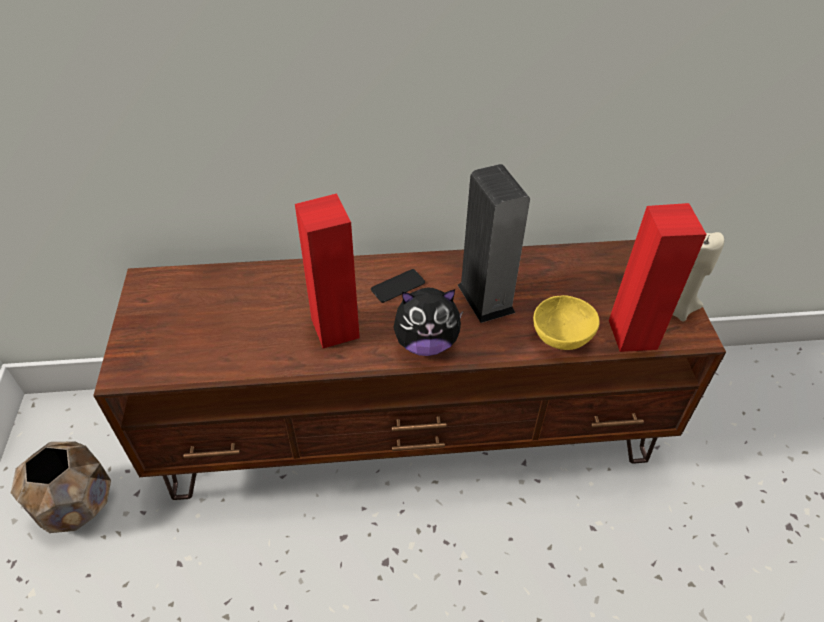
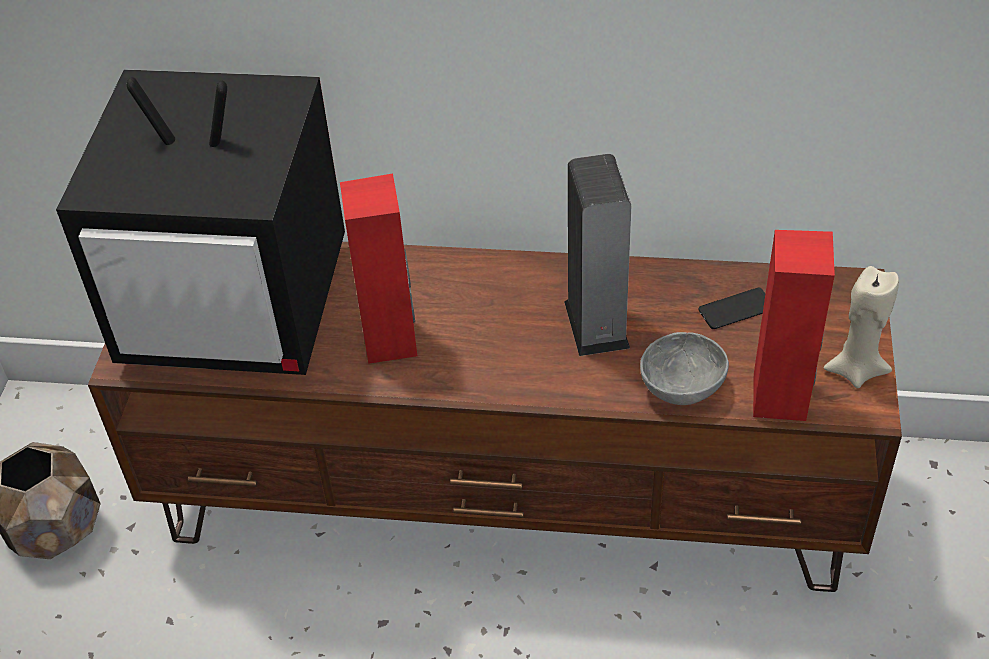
camera: 15 degrees right, 0 degrees up
(211, 317) = (240, 307): none -> television
(398, 286) = (485, 294): phone -> phone (736, 309)
(426, 343) = (500, 373): plush toy -> none
(560, 335) = (680, 386): yellow bowl -> grey bowl

